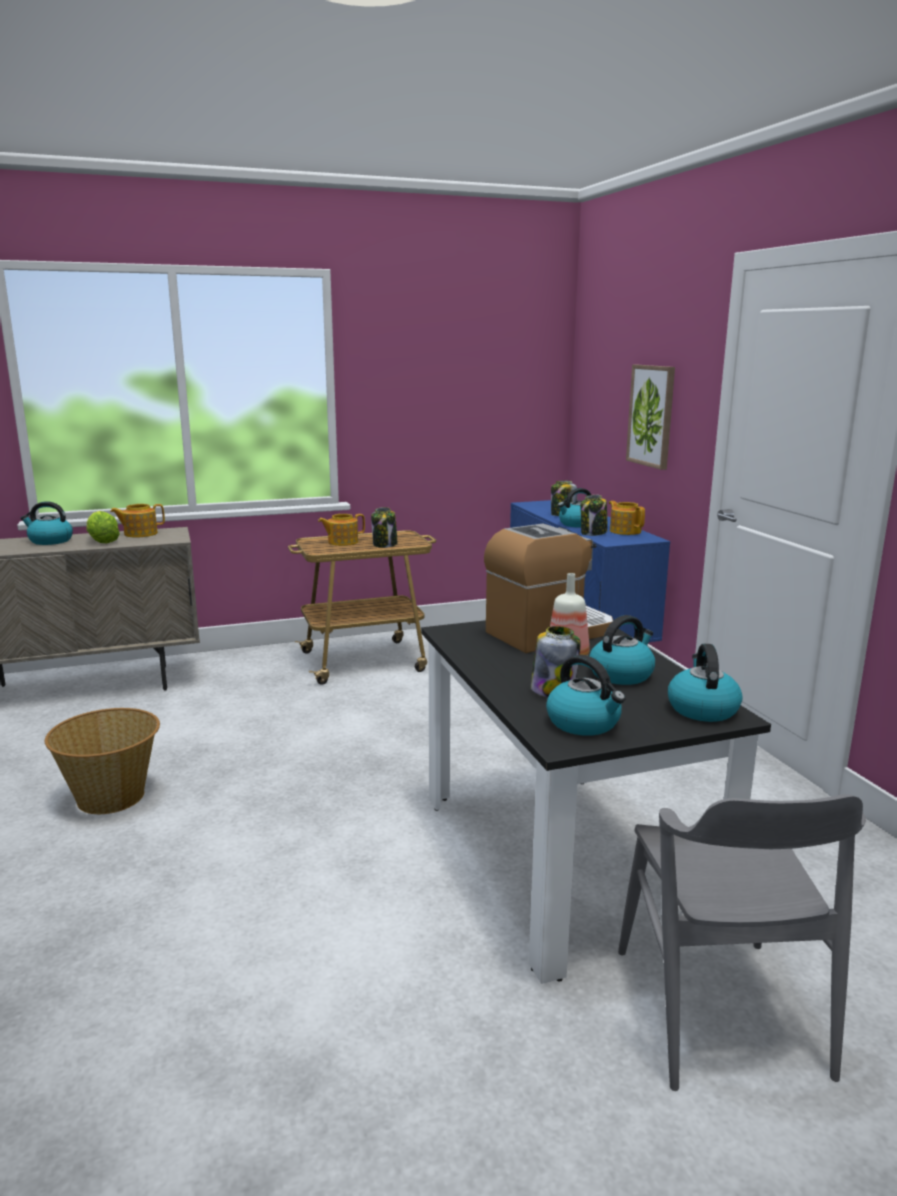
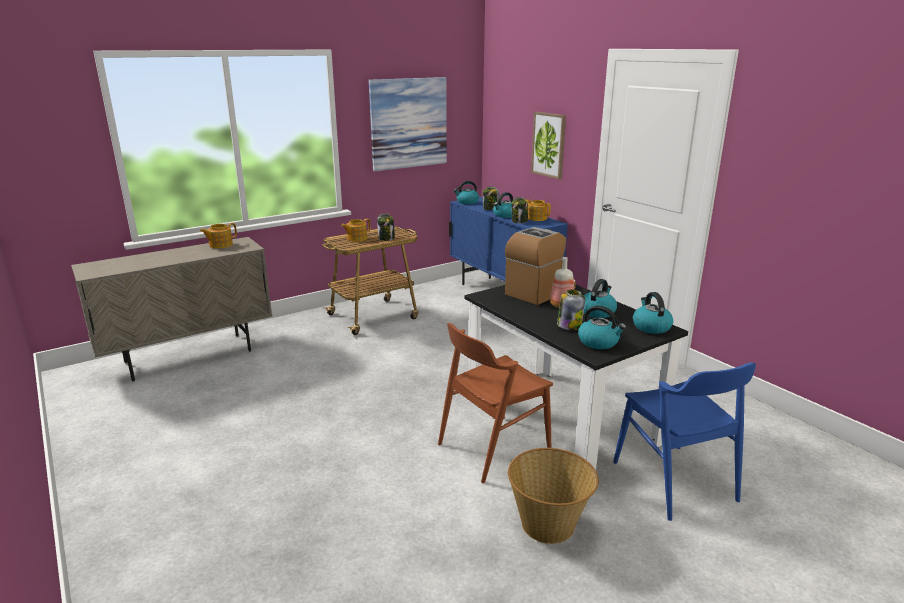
camera: 15 degrees left, 5 degrees up
(50, 541) = (159, 256): kettle -> kettle (467, 202)
(102, 541) = (199, 253): lettuce -> none
(112, 797) = (267, 425): basket -> basket (549, 524)
(422, 888) = (493, 447): none -> brown chair
(449, 382) = (408, 123): none -> picture
(719, 1010) = (674, 481): grey chair -> blue chair

